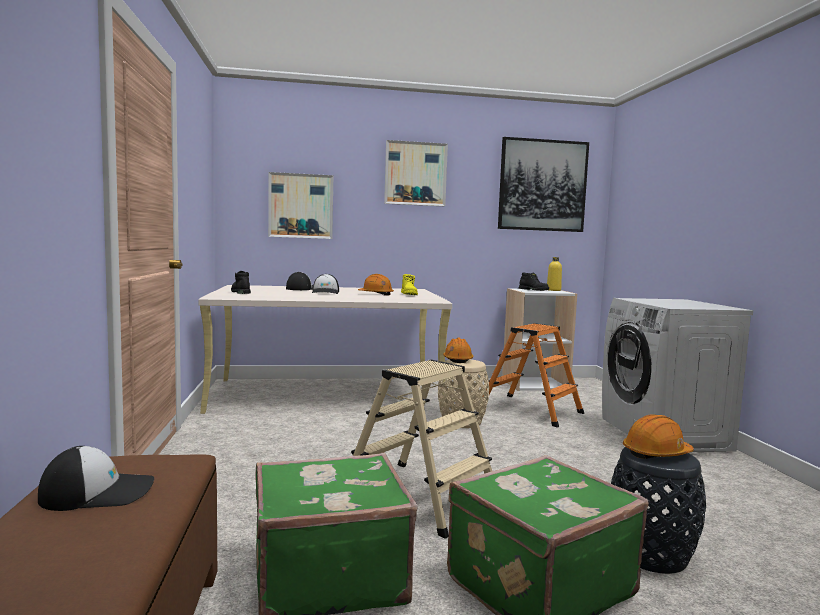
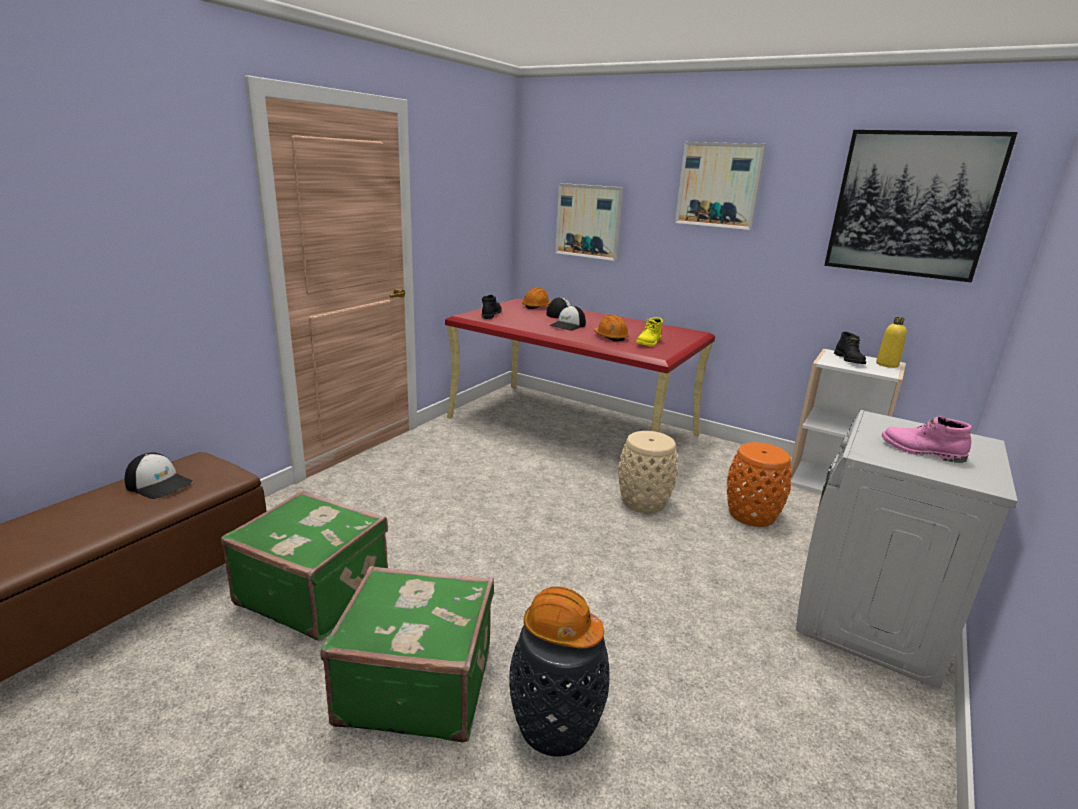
camera: 40 degrees right, 15 degrees up
(328, 394) = (572, 426): beige desk -> red desk
(419, 496) = (471, 562): beige step ladder -> none
(457, 359) = (652, 433): orange hard hat -> orange hard hat (537, 307)
(530, 410) = (752, 514): orange step ladder -> orange stool
(681, 304) = (921, 451): none -> pink boot

